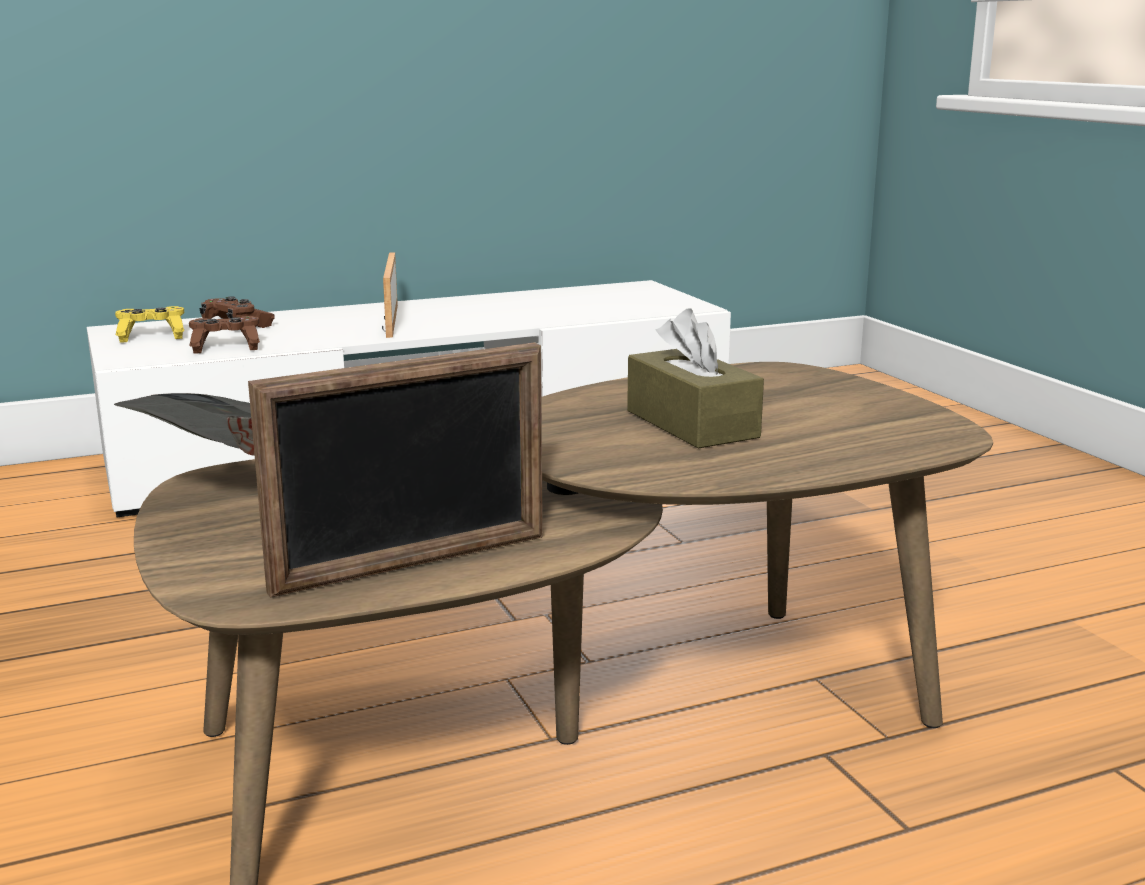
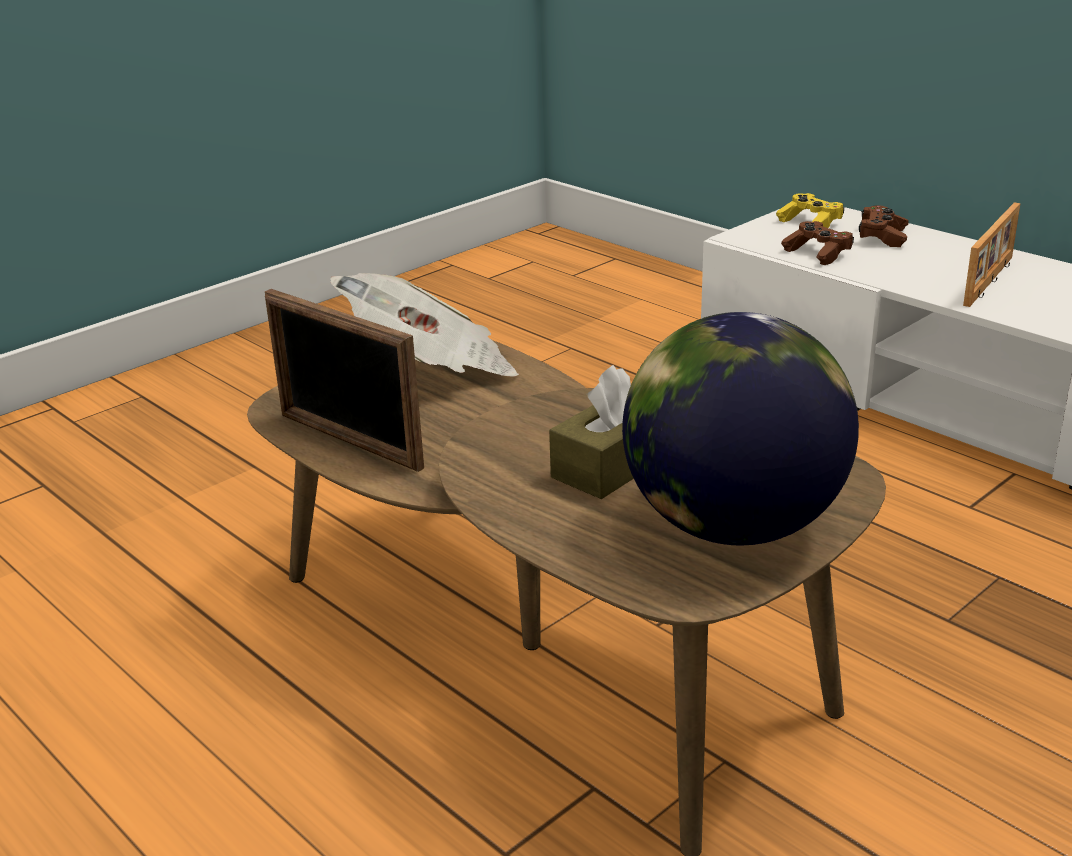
camera: 70 degrees right, 10 degrees up
(389, 321) = (990, 281): picture frame -> picture frame turned 150 degrees clockwise
(841, 407) = (732, 525): none -> globe

